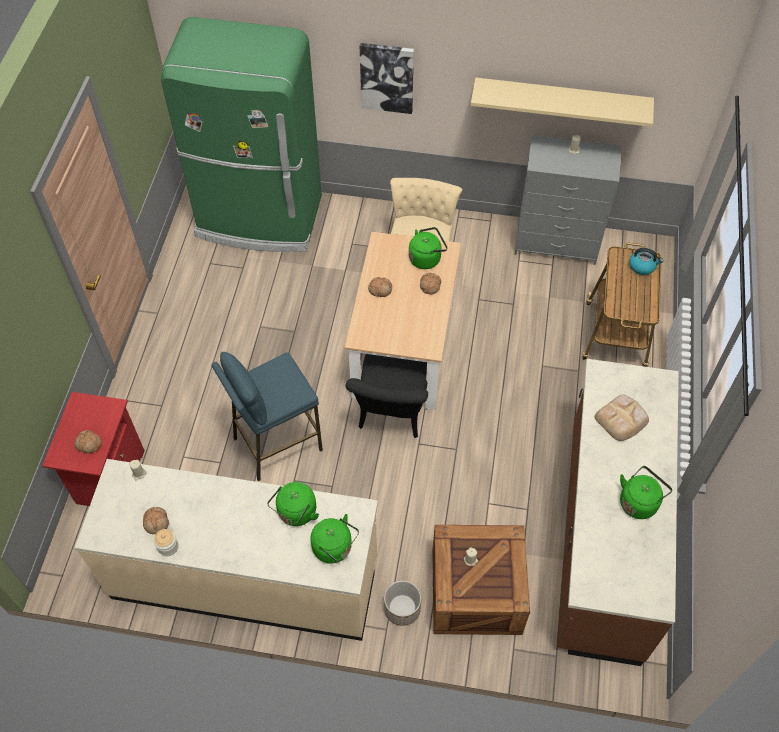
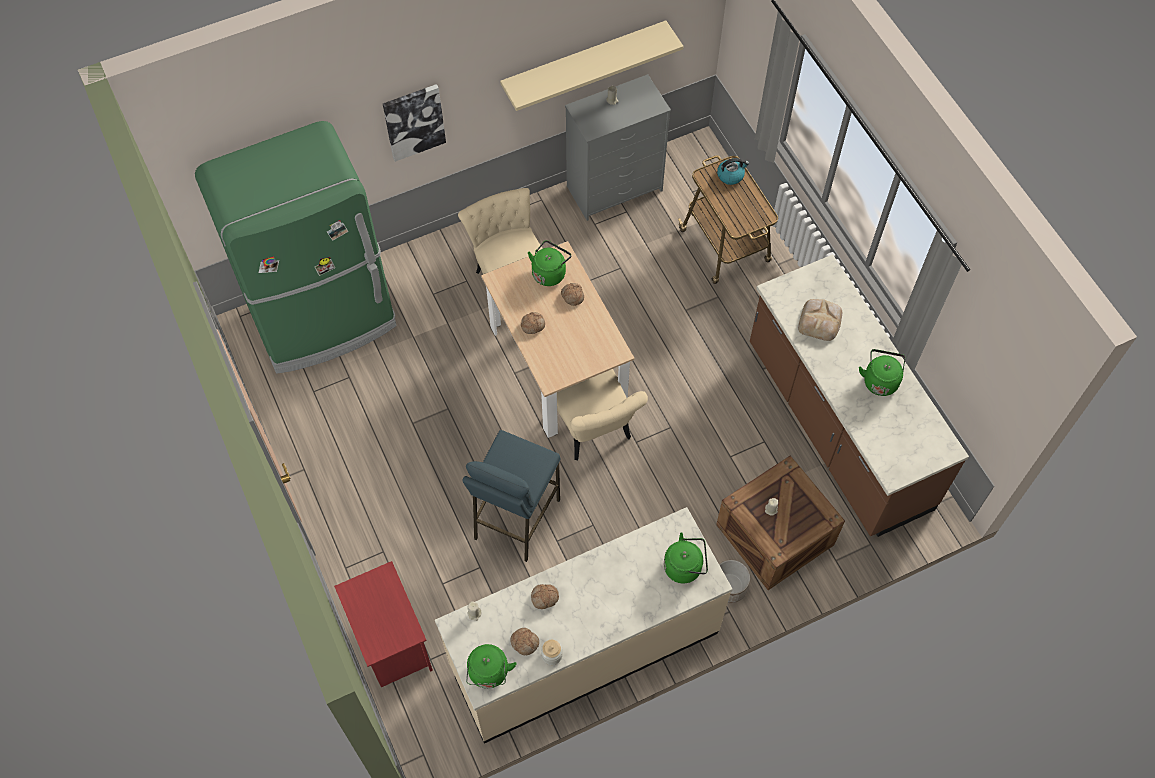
camera: 35 degrees left, 5 degrees up
(88, 444) = (392, 621): bread -> bread (544, 598)
(296, 513) = (632, 560): green kettle -> green kettle (489, 674)
(391, 415) = (594, 431): black chair -> beige chair

